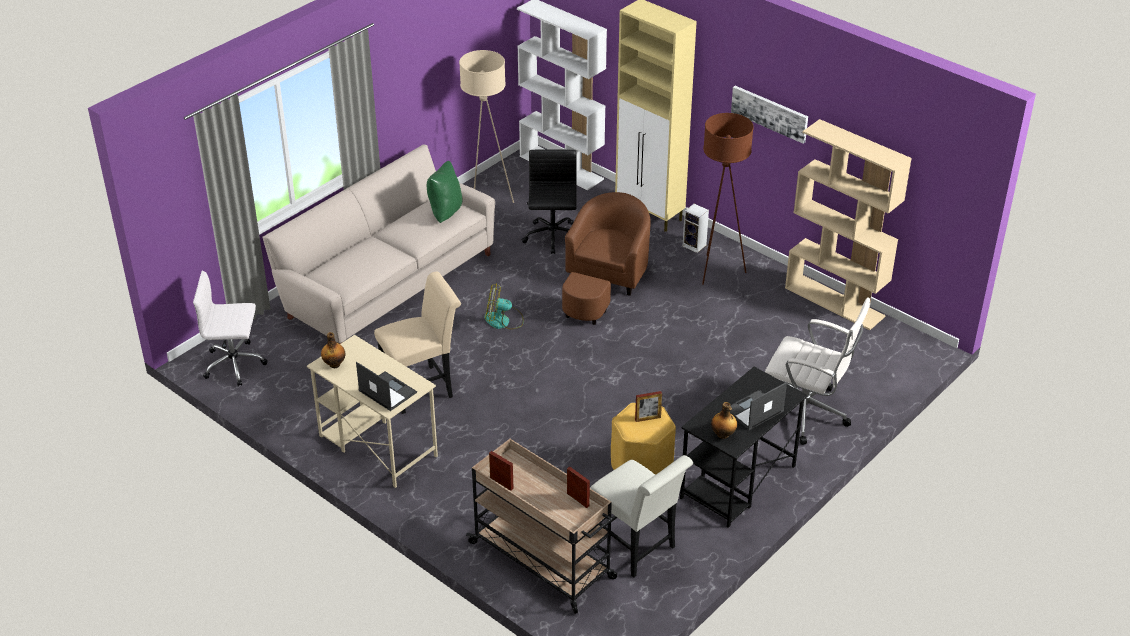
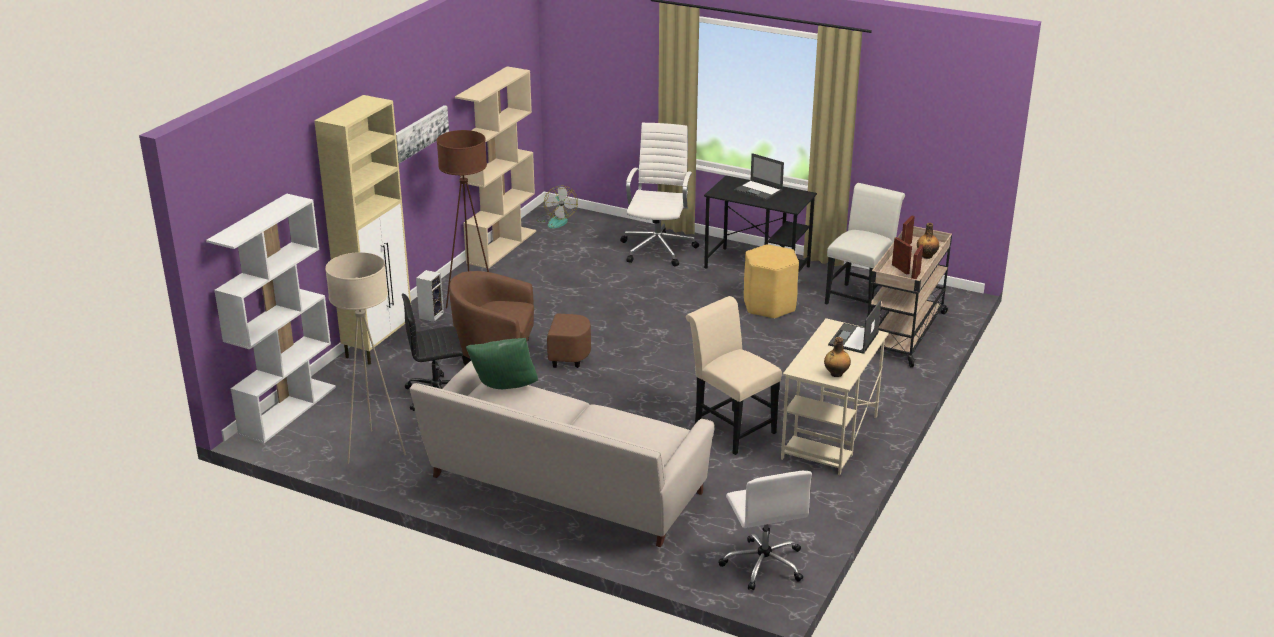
camera: 105 degrees left, 10 degrees down
(503, 321) = (600, 401): fan -> fan (556, 220)
(648, 418) = (767, 254): picture frame -> picture frame (900, 269)
(723, 435) = (795, 198): bottle -> bottle (927, 256)

